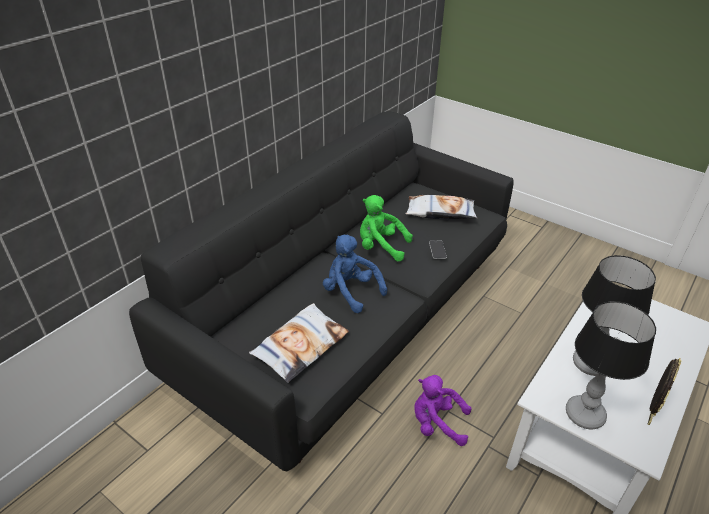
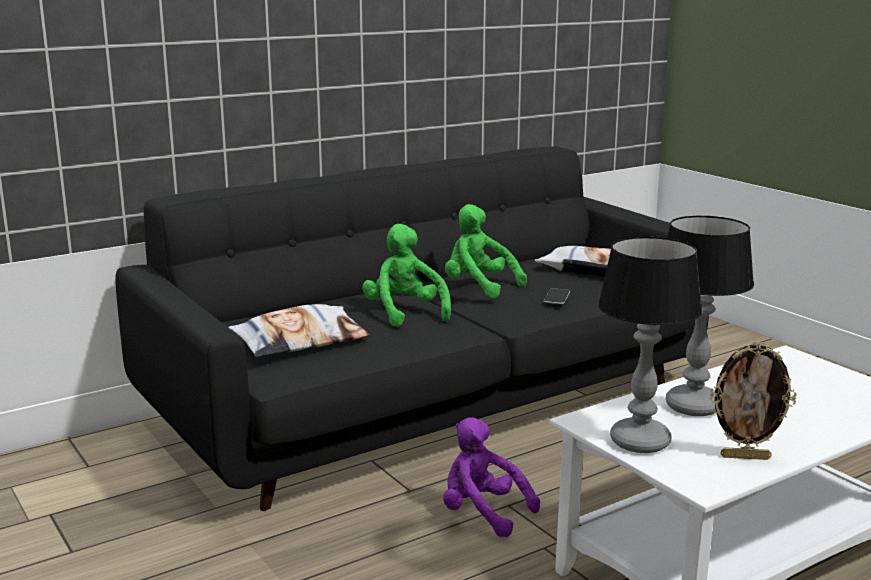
camera: 20 degrees right, 20 degrees down
(351, 291) = (404, 313): blue plush toy -> green plush toy
(649, 414) = (745, 457): picture frame -> picture frame turned 45 degrees clockwise

